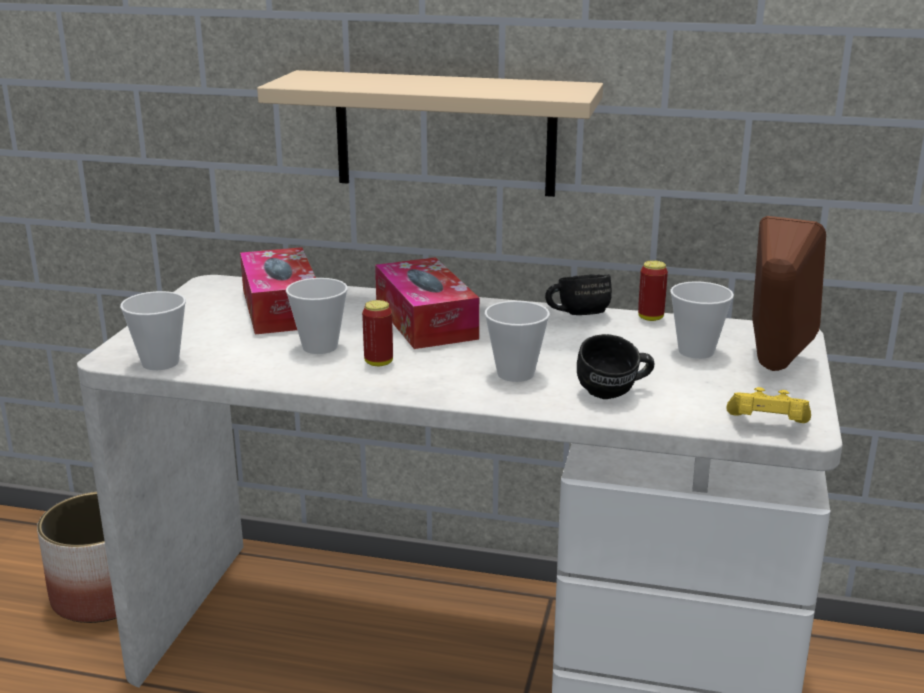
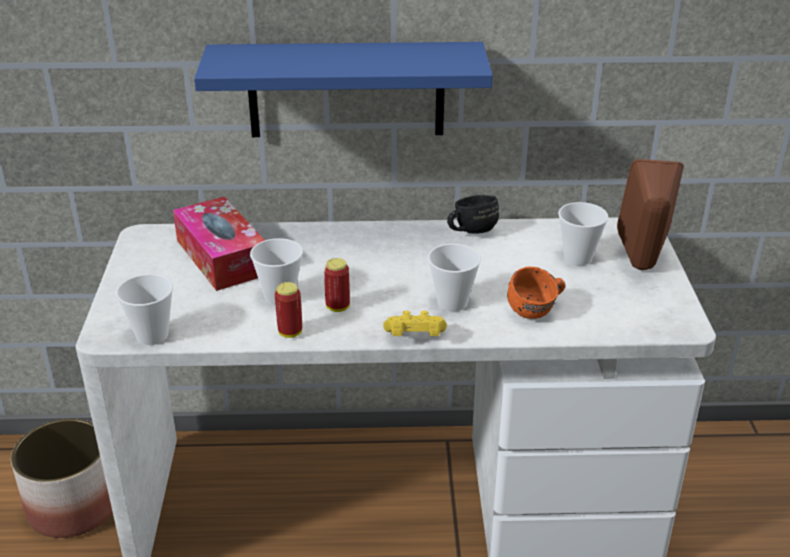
camera: 15 degrees left, 10 degrees up
(425, 321) = (352, 254): tissue box -> none
(445, 133) = (346, 90): beige shelf -> blue shelf
(615, 394) = (537, 312): black mug -> orange mug
(650, 318) = (528, 226): can -> can (290, 332)
(767, 425) = (658, 326): yellow game controller -> yellow game controller (414, 337)

